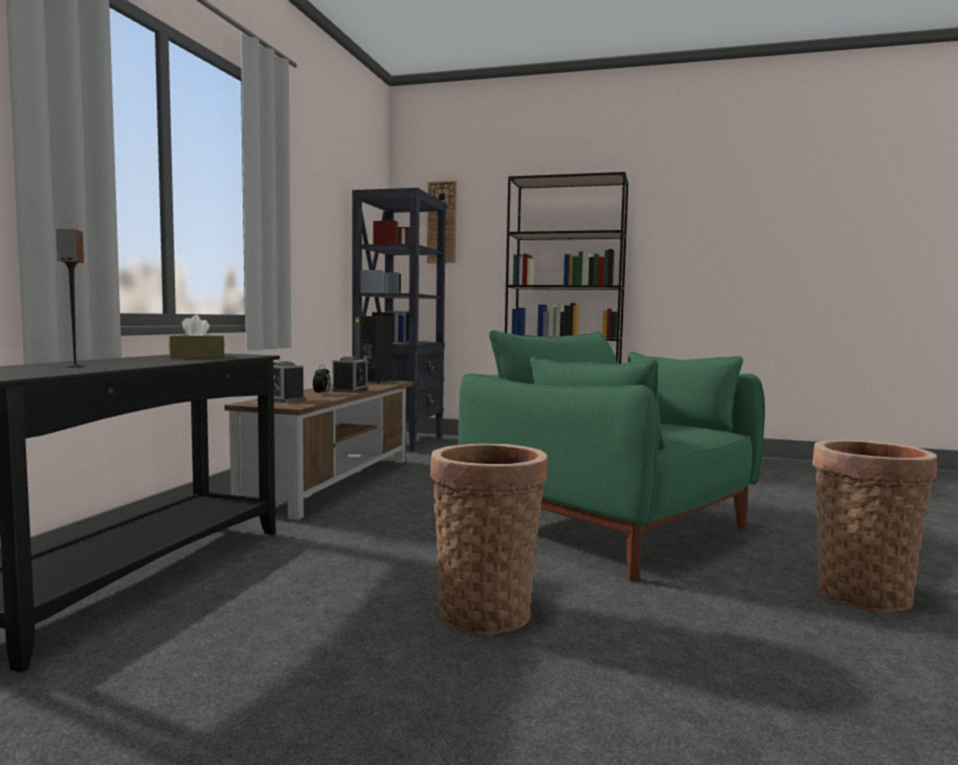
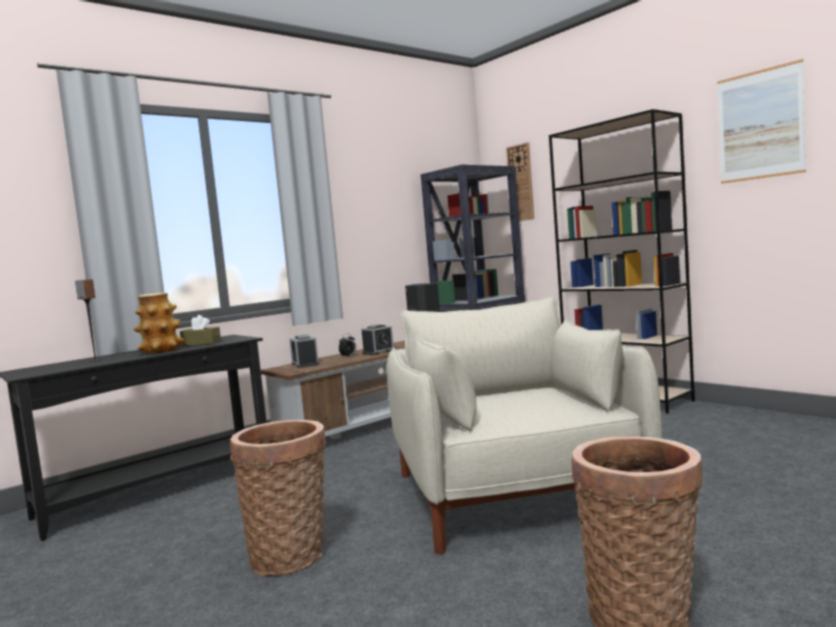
camera: 35 degrees right, 0 degrees up
(160, 360) = (161, 350): none -> vase
(606, 525) = (514, 493): green armchair -> beige armchair
(694, 205) = (760, 125): none -> picture

